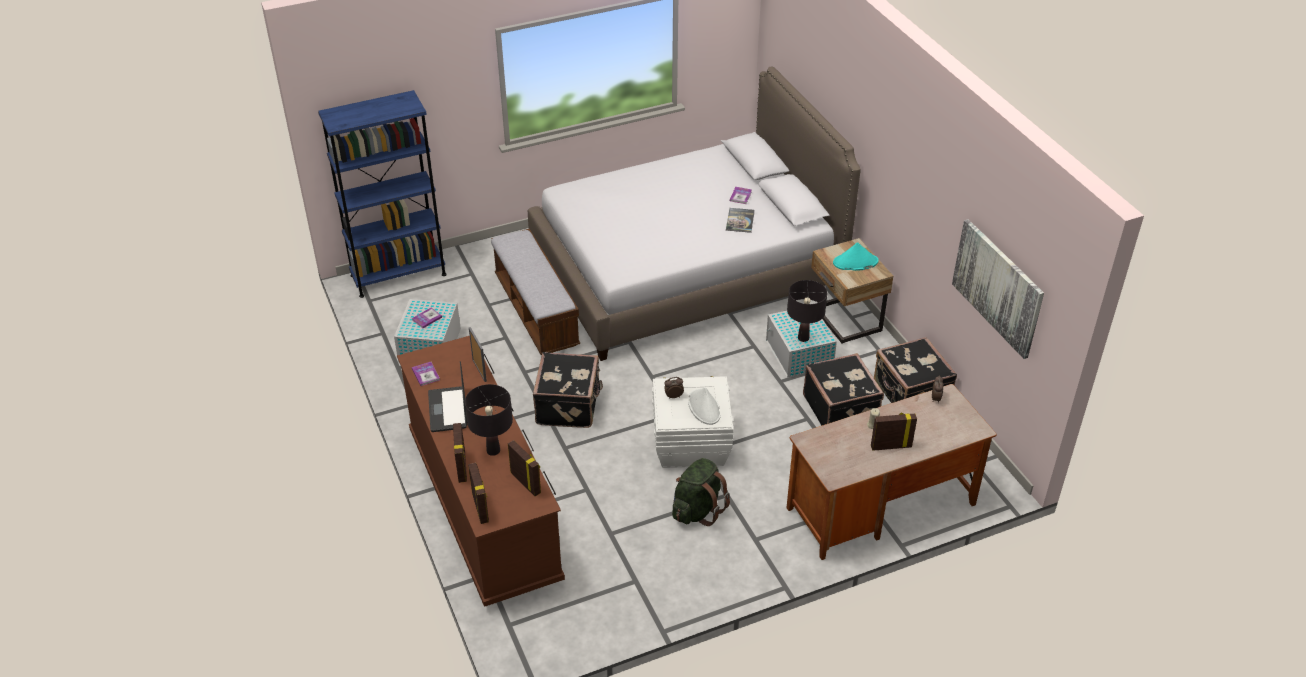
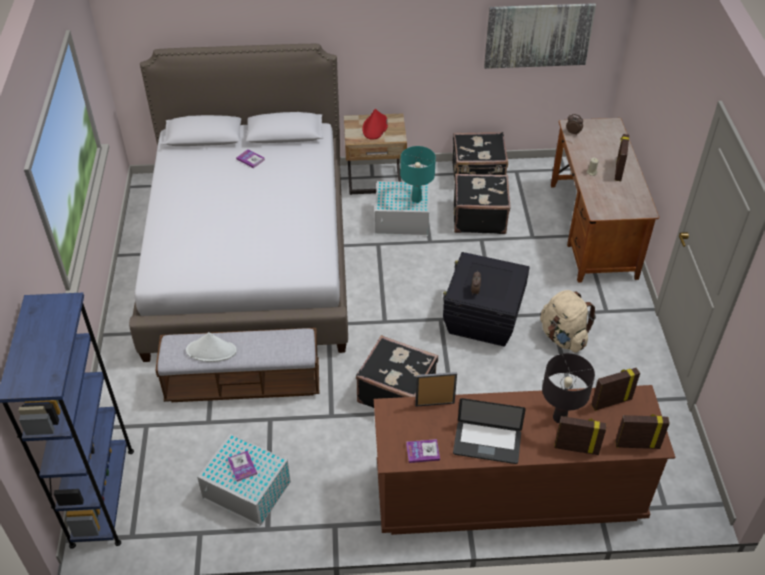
camera: 70 degrees left, 5 degrees up
(690, 444) = (482, 319): white storage box -> black storage box
(697, 510) = (563, 337): green backpack -> beige backpack
(704, 407) = (497, 276): white hat -> white hat (211, 351)
(740, 221) = (287, 170): book -> none
(803, 338) = (416, 199): black table lamp -> turquoise table lamp
(855, 262) = (375, 127): turquoise hat -> red hat

